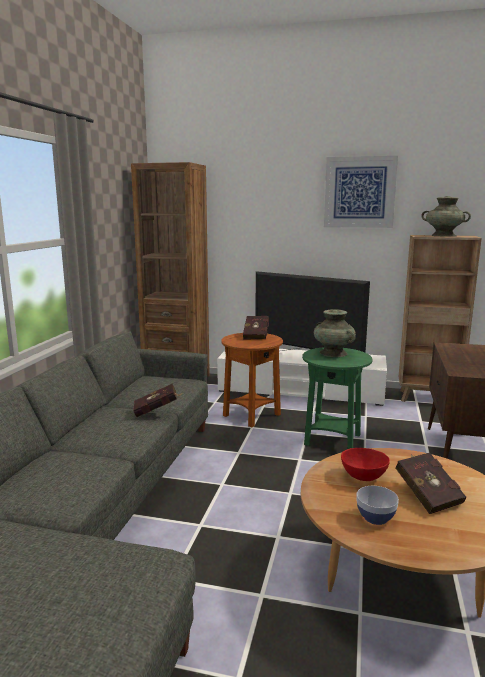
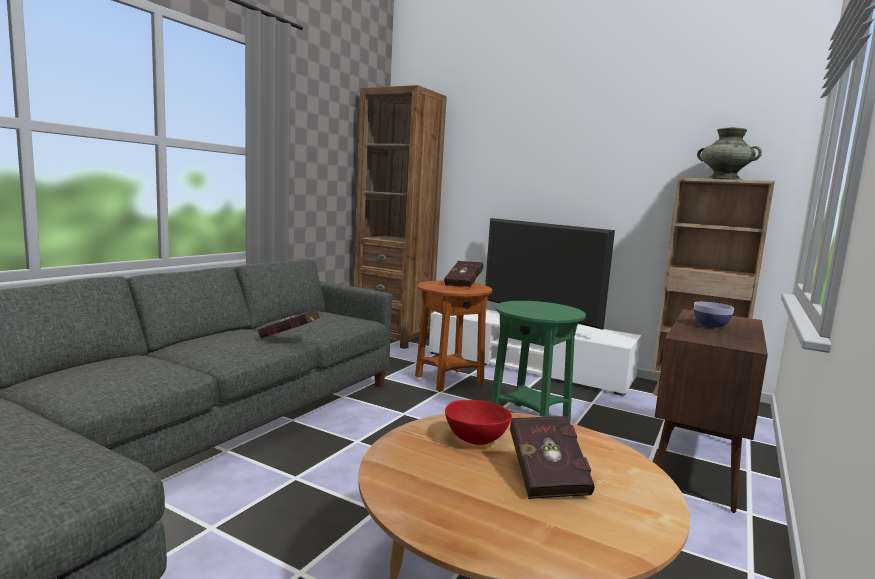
camera: 15 degrees right, 5 degrees down
(333, 353) = (539, 306): turquoise vase -> none
(359, 192) = (620, 126): picture -> none
(375, 517) = (444, 487): bowl -> bowl (710, 326)

